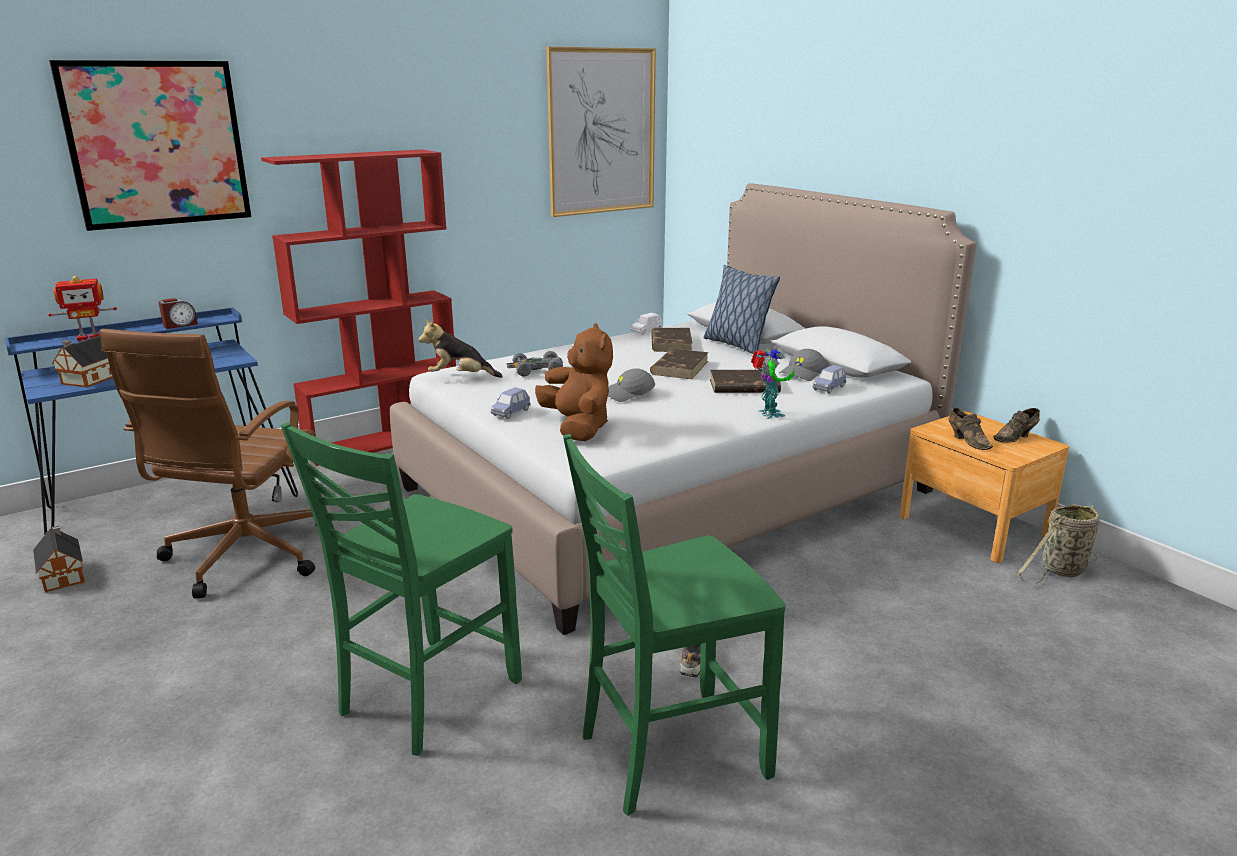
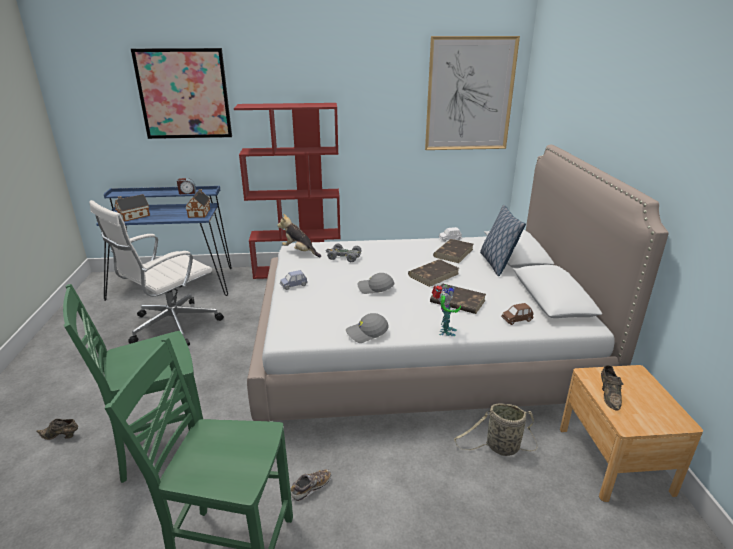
camera: 30 degrees right, 5 degrees up
(63, 574) = (100, 311): toy house -> toy house (200, 212)
(88, 337) = (143, 193): toy robot -> none
(244, 557) = (171, 326): brown office chair -> white office chair
(578, 428) = (315, 307): brown plush toy -> none
(803, 374) = (513, 301): grey cap -> grey cap (367, 333)
(829, 388) = (516, 320): blue toy car -> brown toy car
(1016, 438) = (658, 406): brown shoe -> brown shoe (61, 436)
(1060, 571) = (653, 532): basket -> basket (500, 448)

